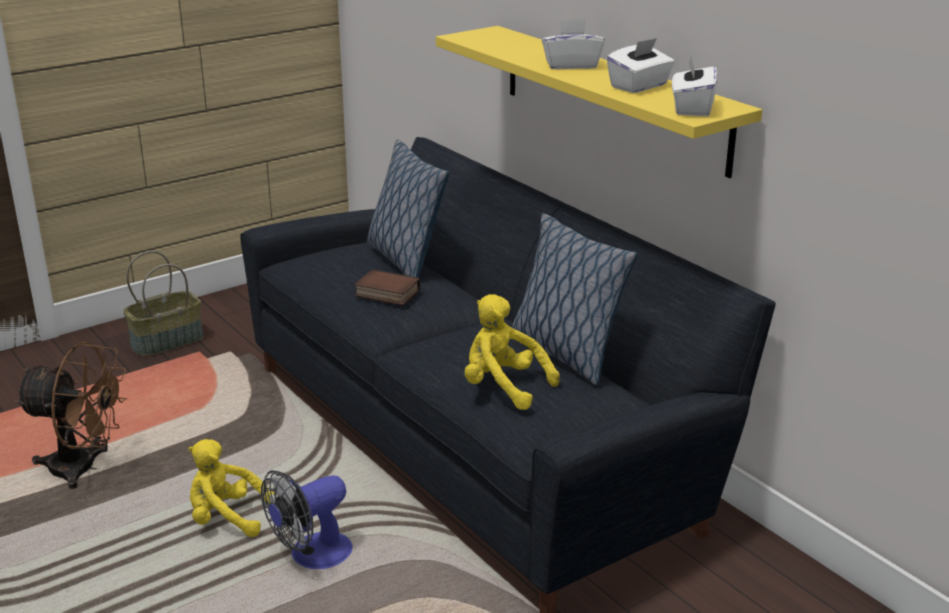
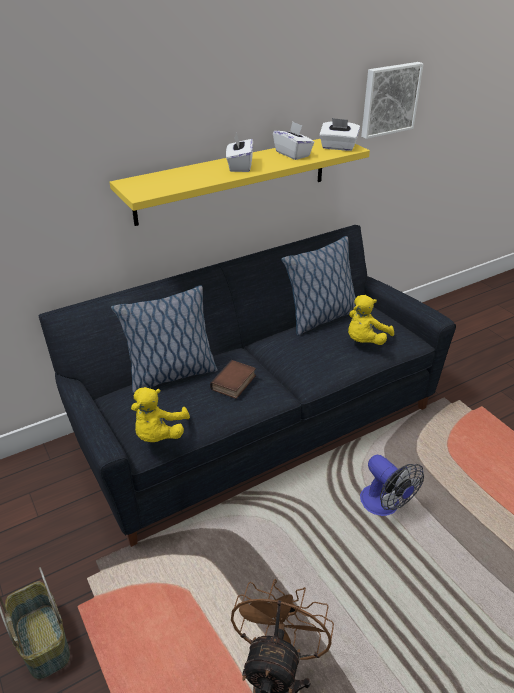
camera: 85 degrees left, 10 degrees up
(226, 518) = (346, 558): yellow plush toy -> yellow plush toy (158, 435)
(869, 90) = (389, 99): none -> picture

